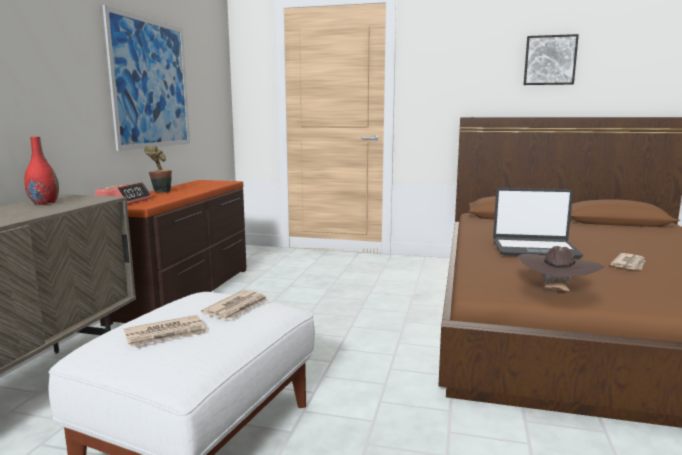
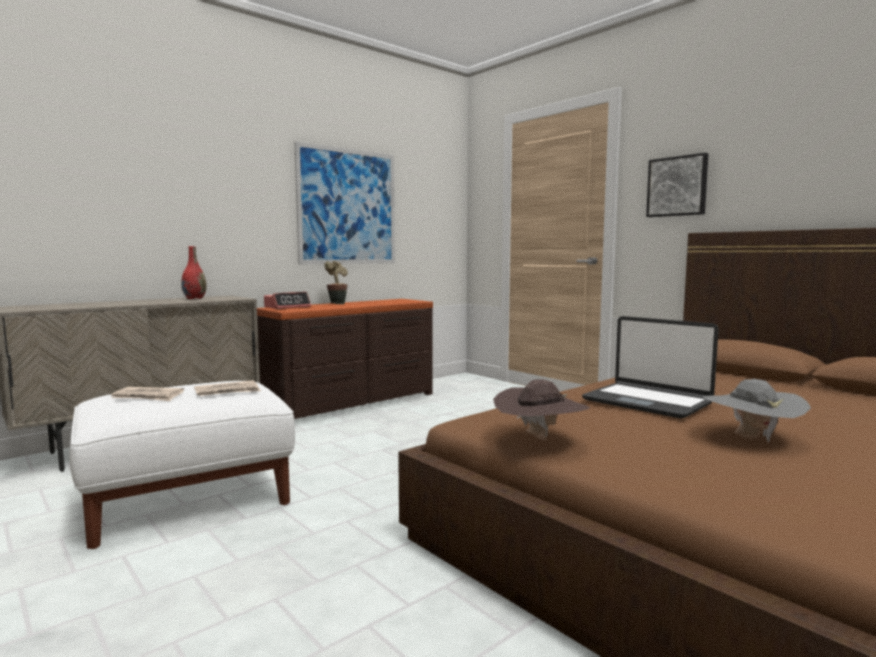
camera: 35 degrees right, 5 degrees down
(549, 60) = (821, 147): picture -> picture (677, 186)
(629, 264) = (751, 439): newspaper -> grey hat

